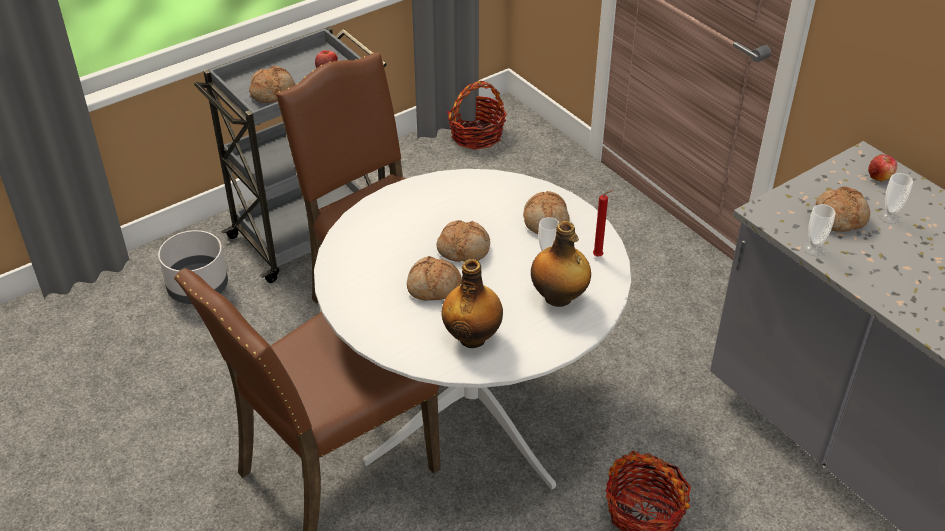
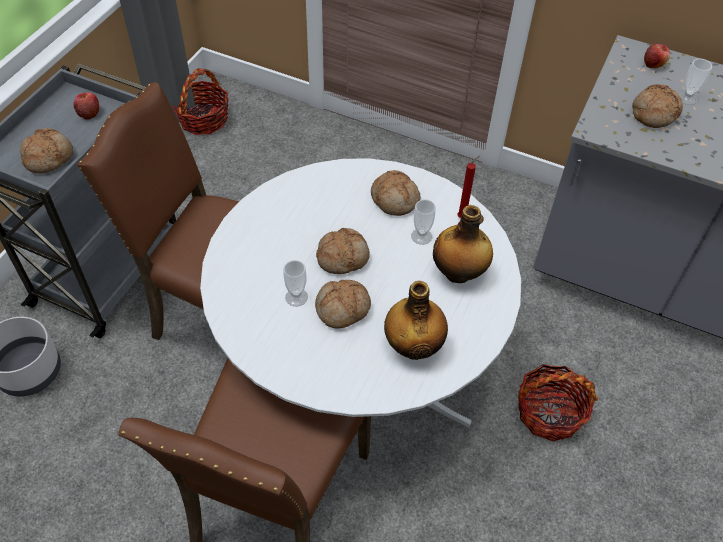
camera: 30 degrees left, 10 degrees up
(814, 248) = (657, 149): cup -> cup (296, 297)

